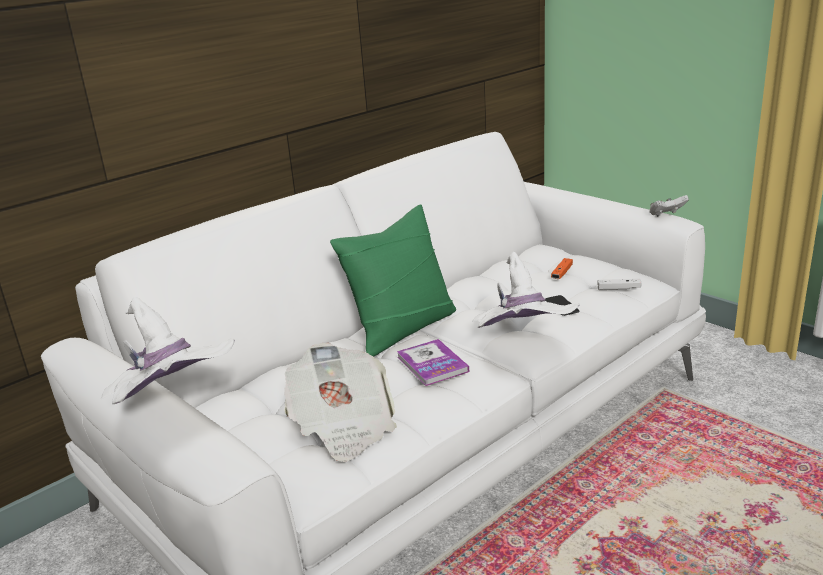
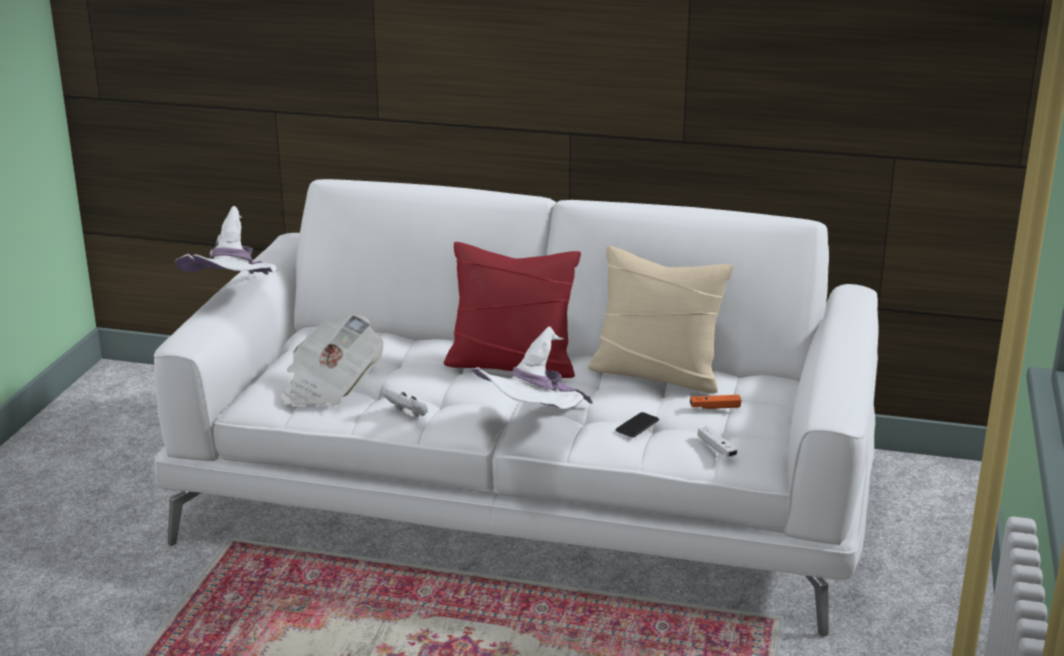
camera: 55 degrees right, 0 degrees up
(402, 329) = (512, 364): green pillow -> red pillow
(432, 364) = (456, 394): book -> none
(487, 280) = (657, 374): none -> beige pillow
(666, 215) = (839, 402): white game controller -> white game controller (407, 414)

